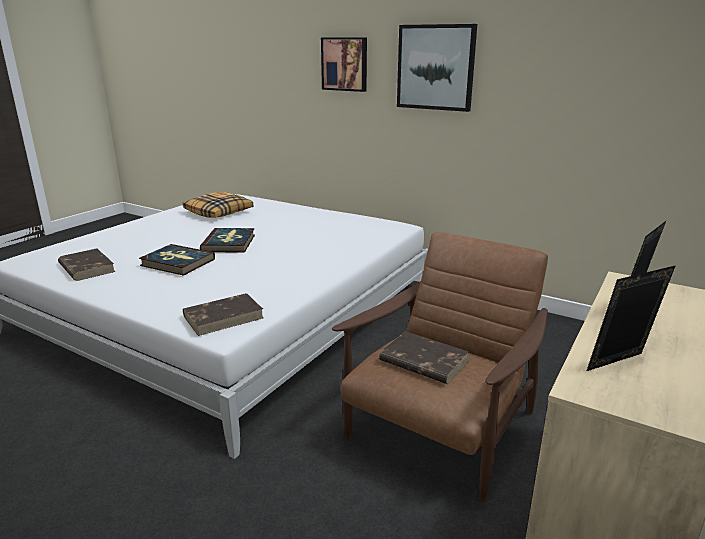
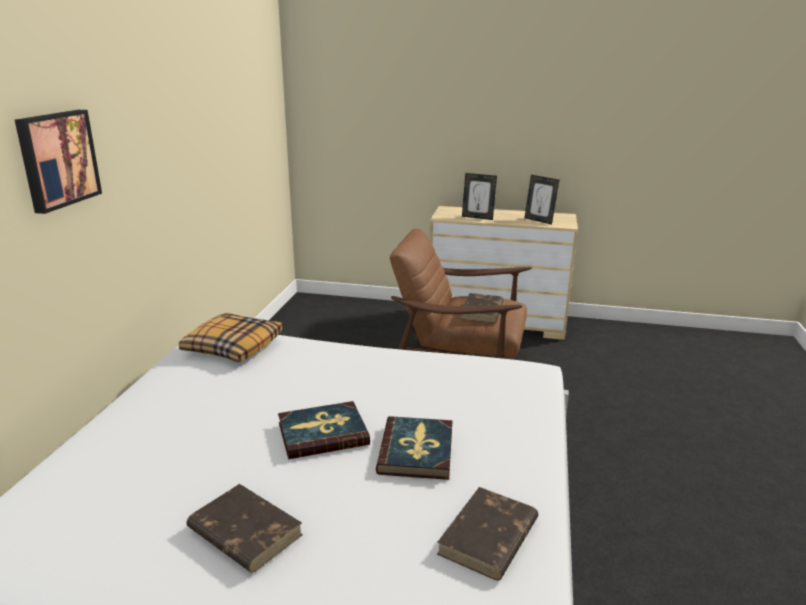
camera: 110 degrees left, 0 degrees up
(219, 212) = (135, 511): pillow -> pillow (232, 347)
(224, 317) = (514, 377): brown book -> brown book (244, 531)
(436, 67) = (154, 136): picture -> none

